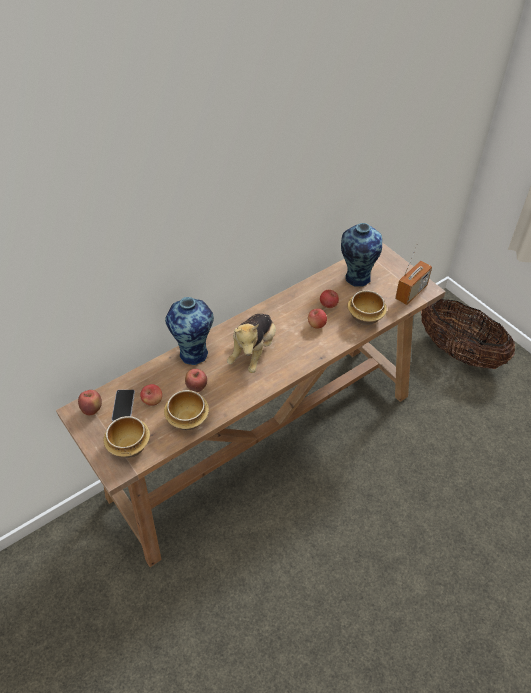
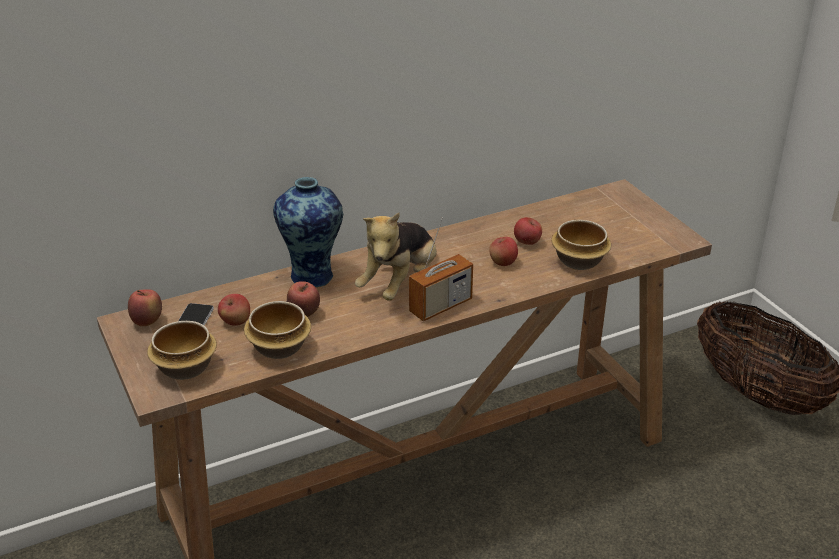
camera: 10 degrees right, 15 degrees down
(356, 278) = (578, 216): vase -> none
(411, 292) = (657, 240): radio -> radio (440, 306)

